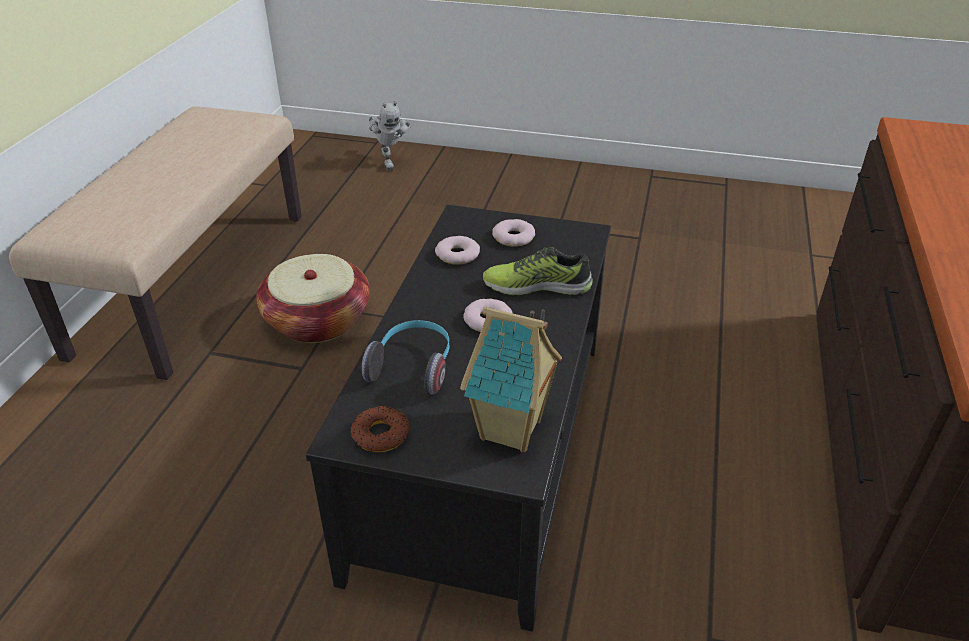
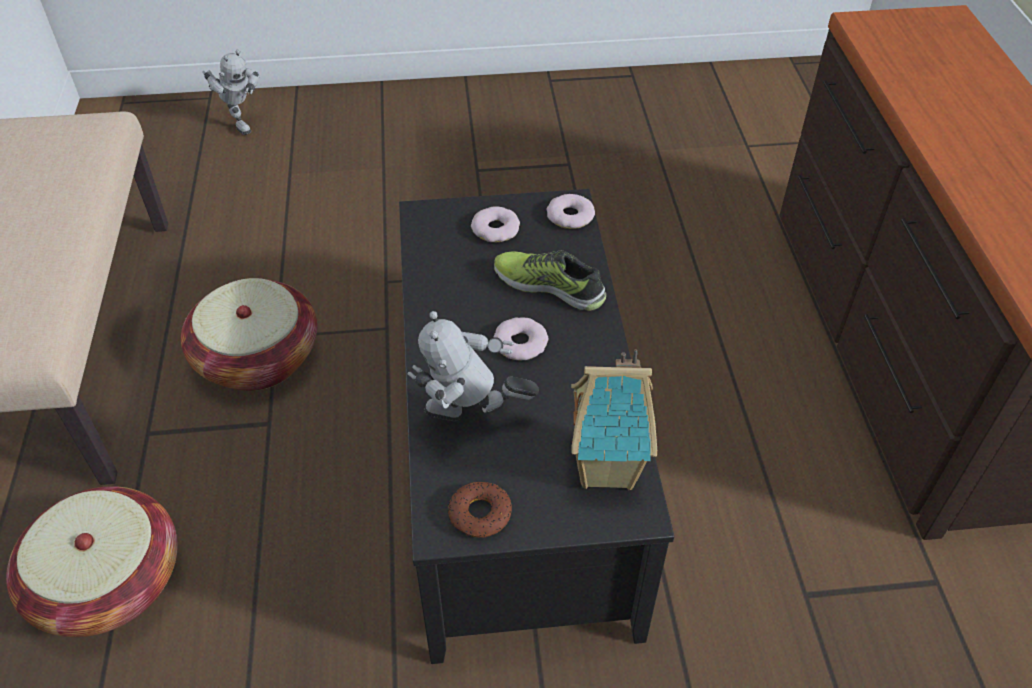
camera: 20 degrees left, 10 degrees up
(125, 448) = (109, 582): none -> basket
(413, 367) = (471, 422): headphones -> toy robot
(457, 255) = (446, 267): donut -> donut (570, 216)
(537, 285) = (550, 286): shoe -> shoe turned 45 degrees clockwise

